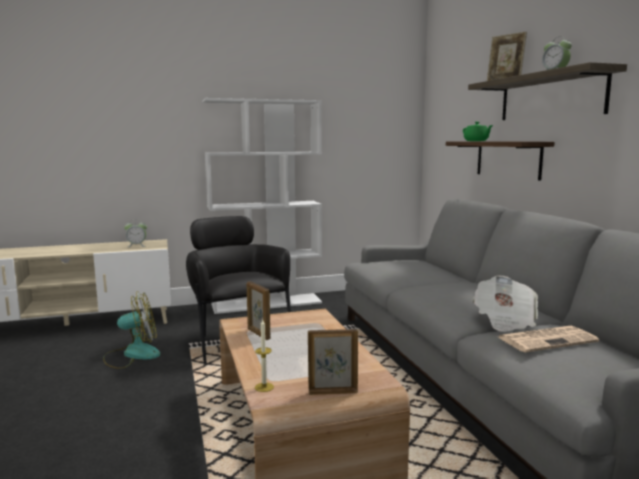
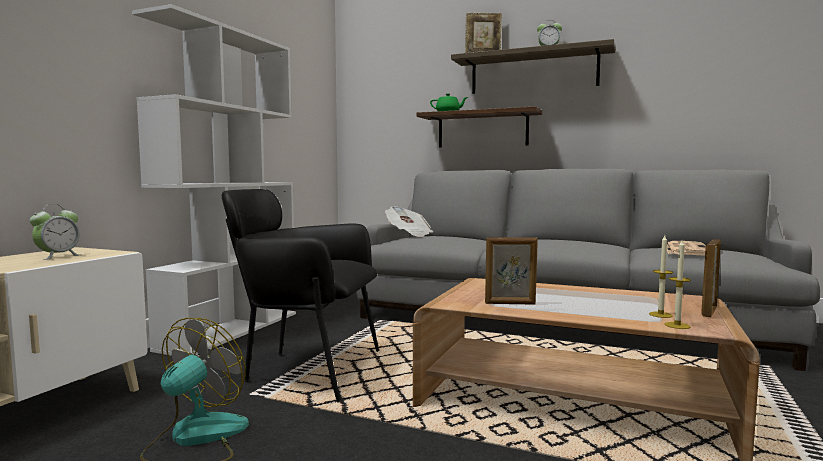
camera: 50 degrees left, 5 degrees down
(292, 378) = (660, 315): none -> candle
(504, 320) = (627, 248): newspaper -> newspaper (409, 234)

